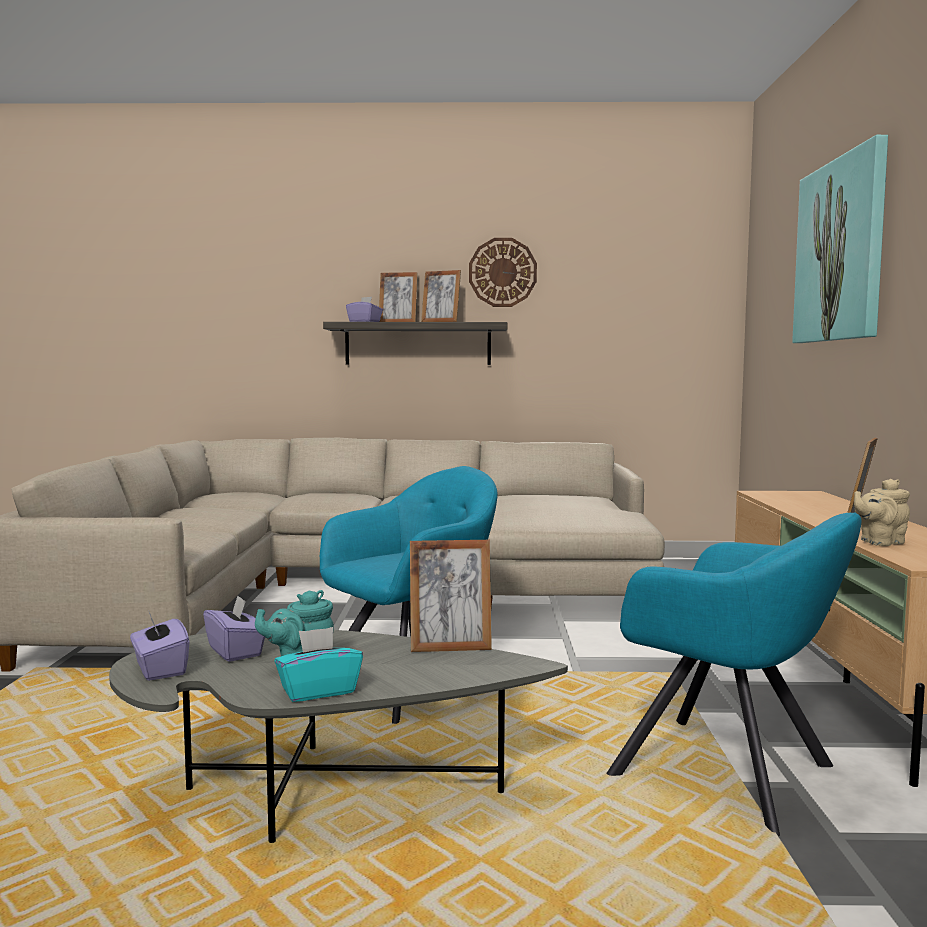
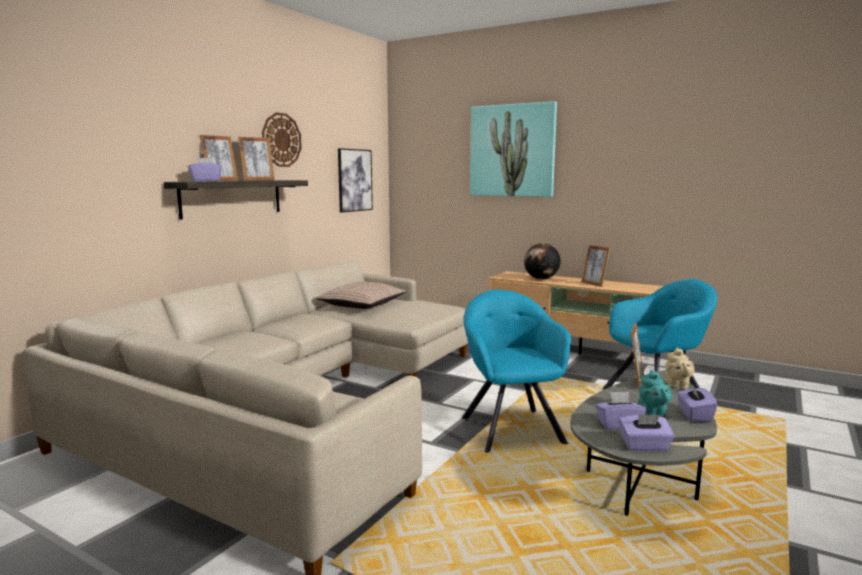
camera: 60 degrees left, 5 degrees up
(318, 691) = (694, 415): turquoise tissue box -> purple tissue box
(536, 498) = (362, 305): none -> pillow
(651, 326) = (354, 180): none -> picture
(805, 505) = (541, 279): none -> globe
(879, 542) = (631, 289): beige teapot -> beige teapot (677, 386)

